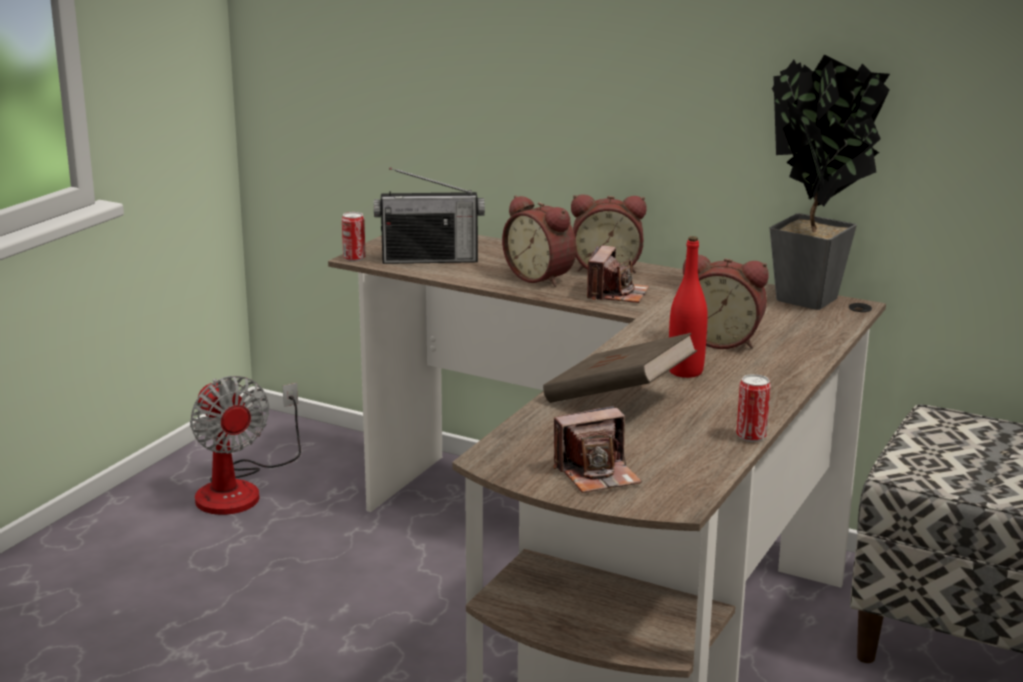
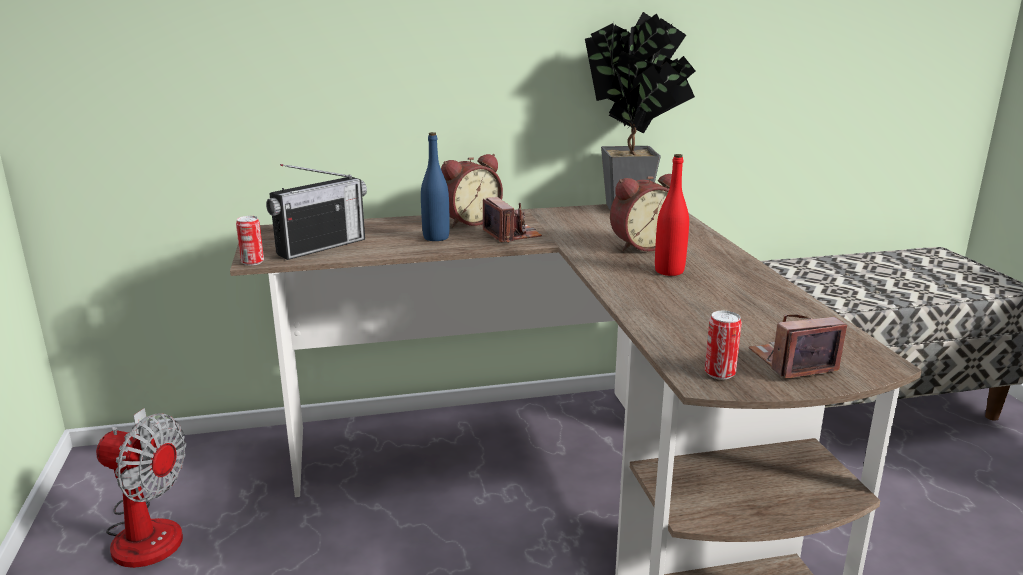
camera: 40 degrees left, 0 degrees up
(541, 277) = (436, 237): alarm clock -> blue bottle
(597, 474) = (792, 362): camera -> camera turned 135 degrees counterclockwise
(618, 400) = (677, 304): brown book -> none
(751, 436) = (802, 299): can -> can (719, 373)

